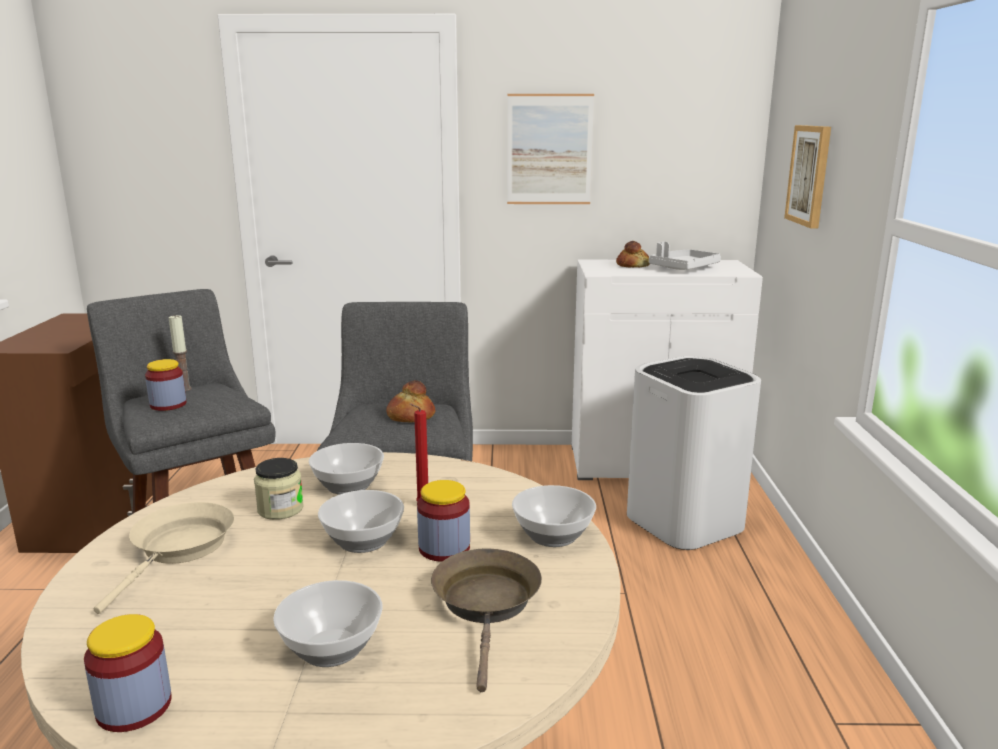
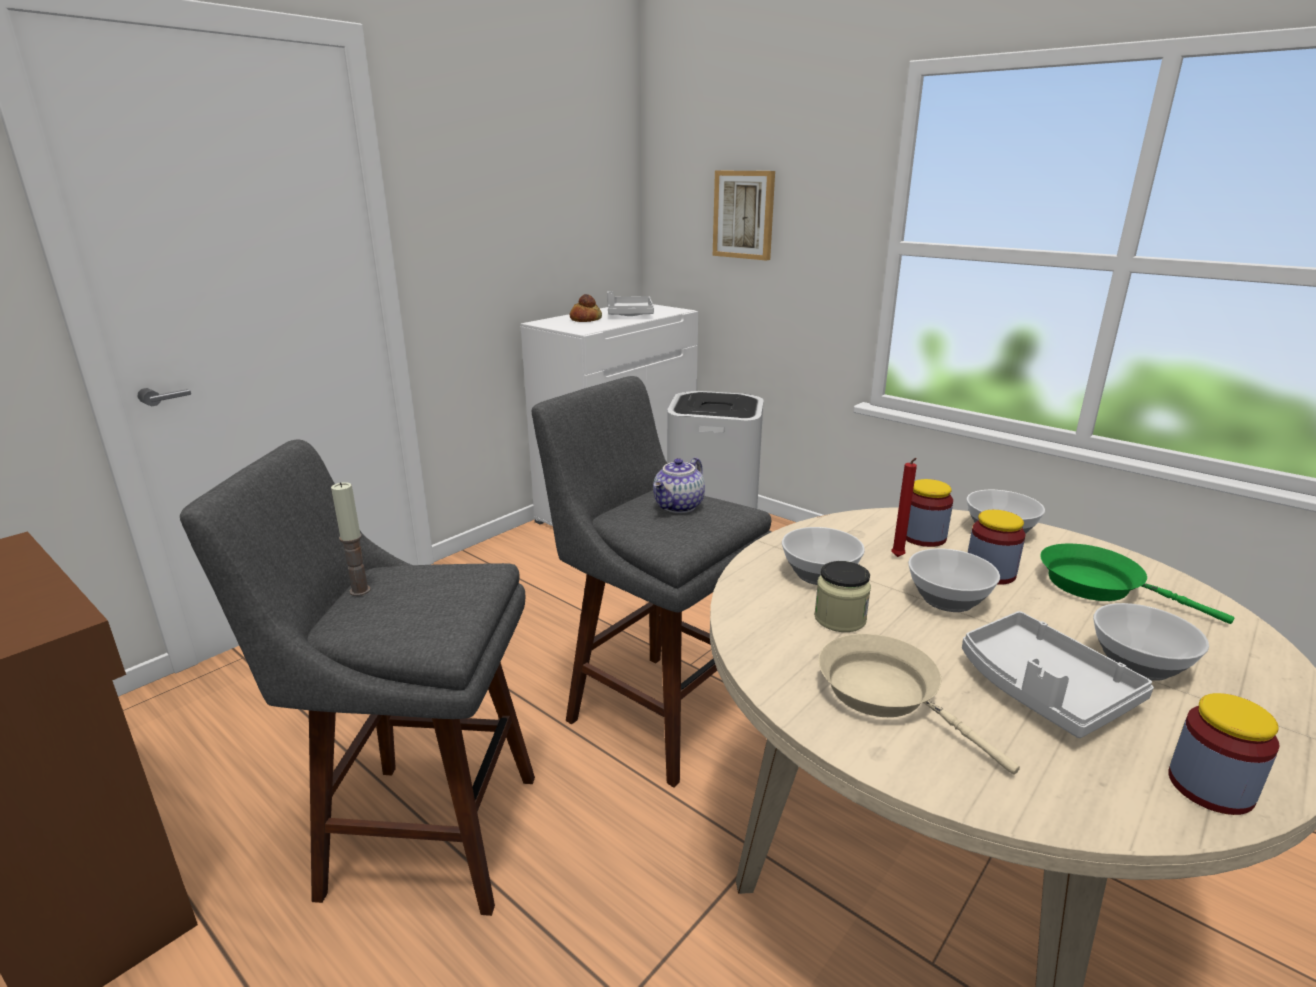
camera: 50 degrees left, 5 degrees up
(168, 405) = (409, 612): jar -> jar (923, 537)
(240, 607) = (1042, 689): none -> grey tray
(410, 416) = (679, 506): bread -> teapot
(487, 605) = (1098, 586): brown frying pan -> green frying pan
(549, 150) = (480, 202): picture -> none

